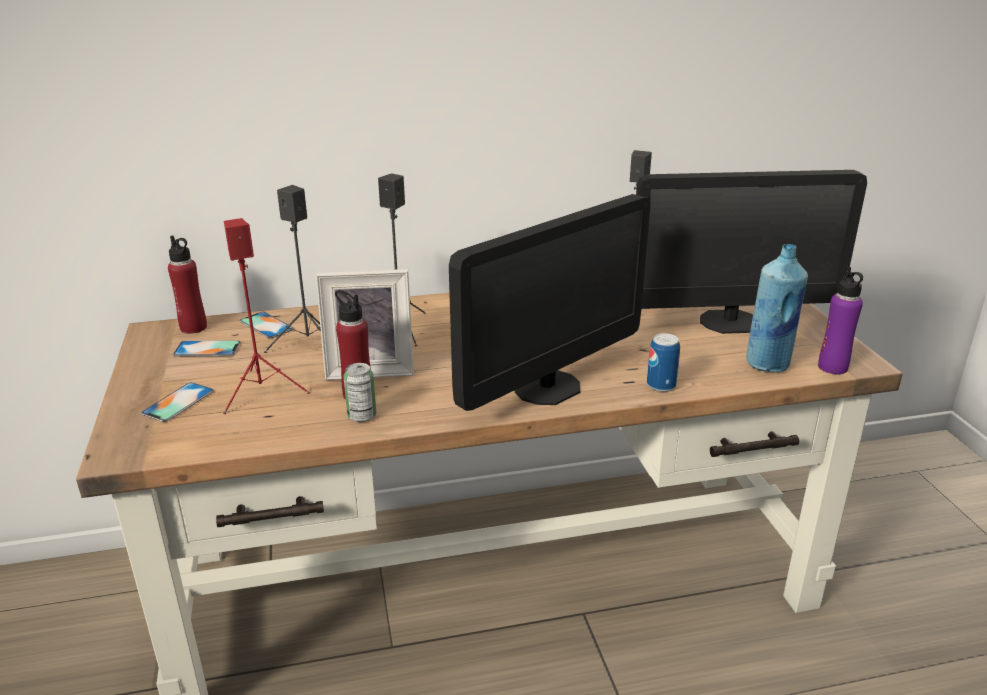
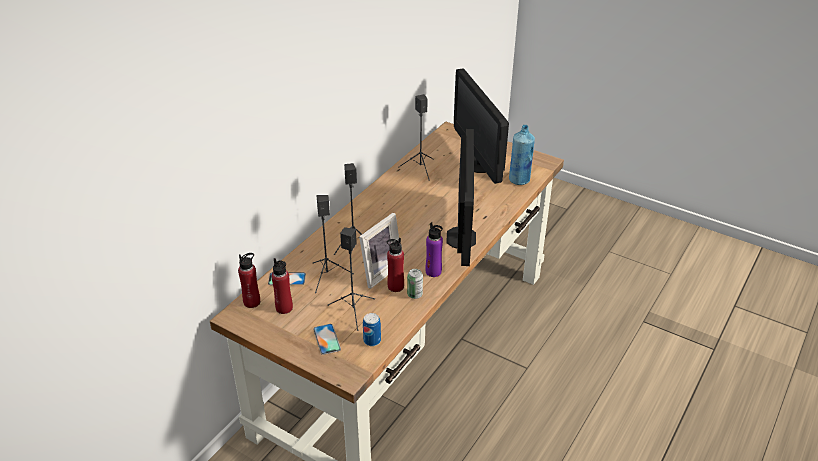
camera: 45 degrees left, 10 degrees up
(207, 349) = (284, 308): phone -> red bottle
(263, 391) = (353, 310): red speaker -> black speaker
(661, 385) = (498, 212): can -> can (372, 341)
(729, 322) = (479, 164): monitor -> monitor turned 120 degrees clockwise
(832, 367) = (541, 169): purple bottle -> purple bottle (433, 271)

